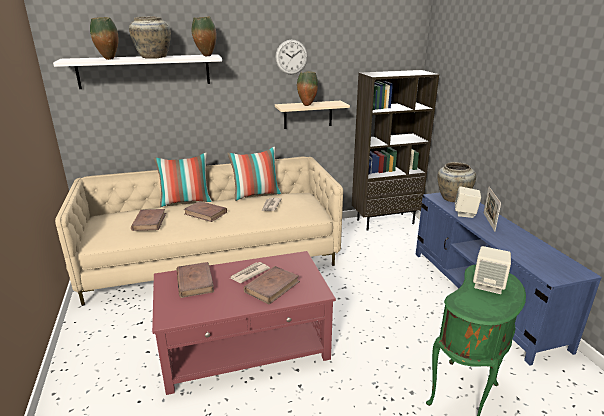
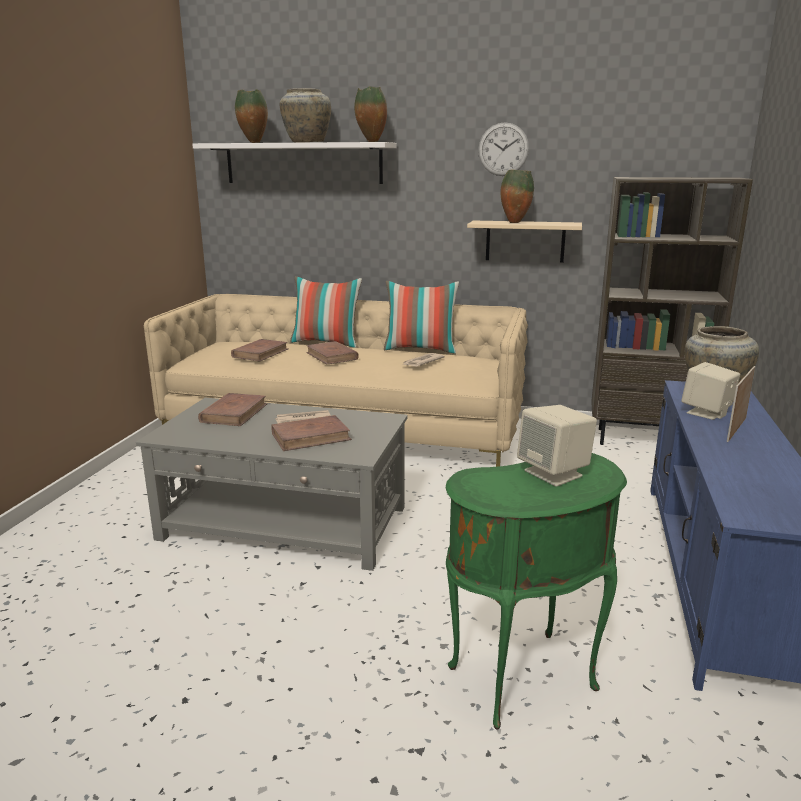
camera: 30 degrees right, 5 degrees down
(245, 345) = (285, 523): red coffee table -> grey coffee table

